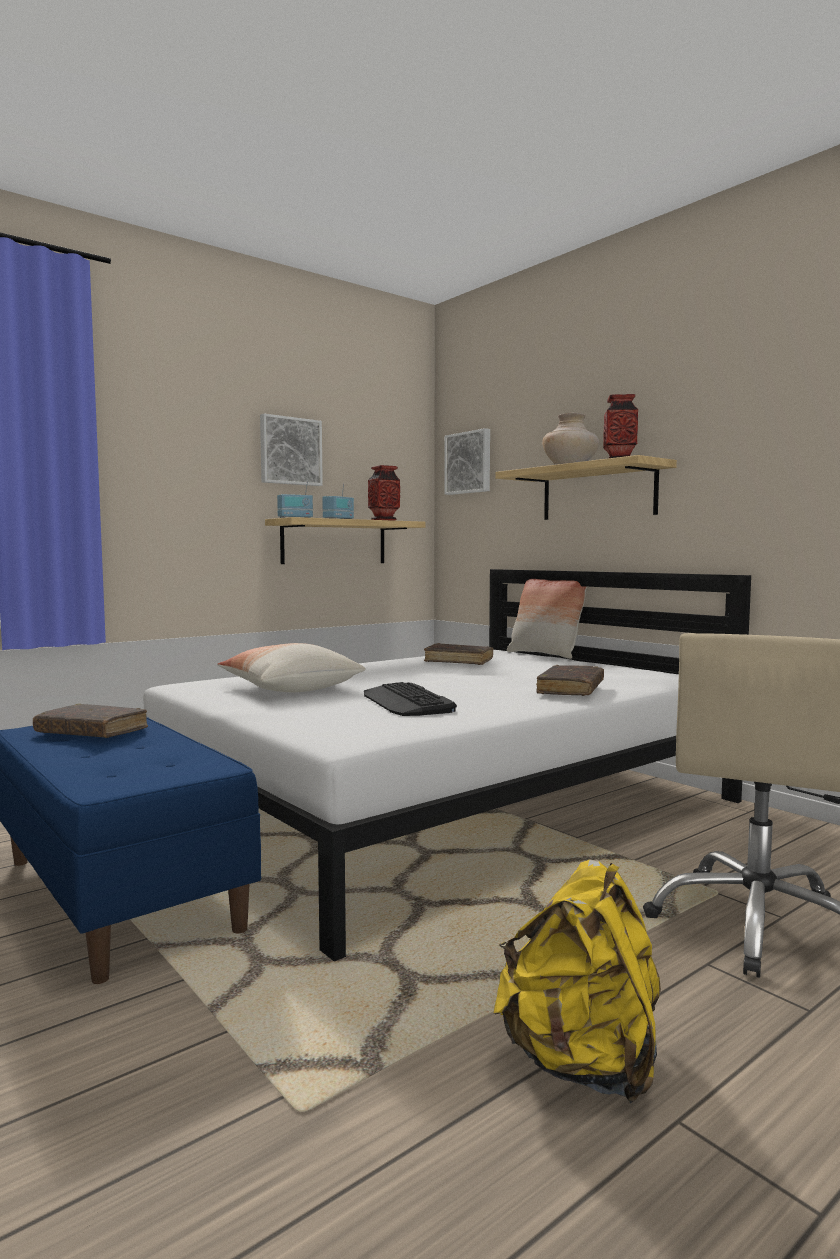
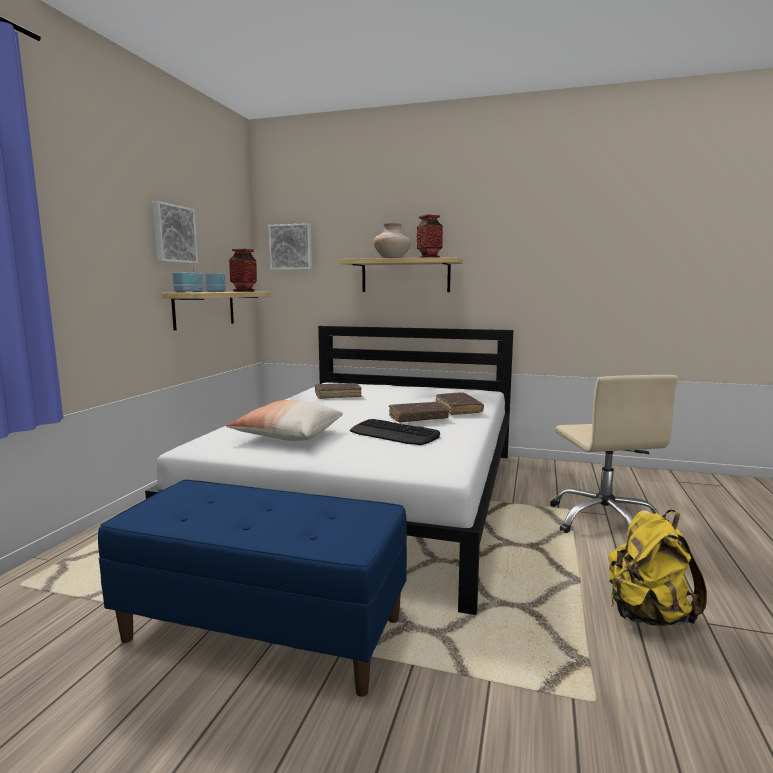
camera: 35 degrees left, 5 degrees up
(91, 732) = (201, 505): brown book -> brown book (418, 418)
(544, 655) = (372, 383): pillow -> none

